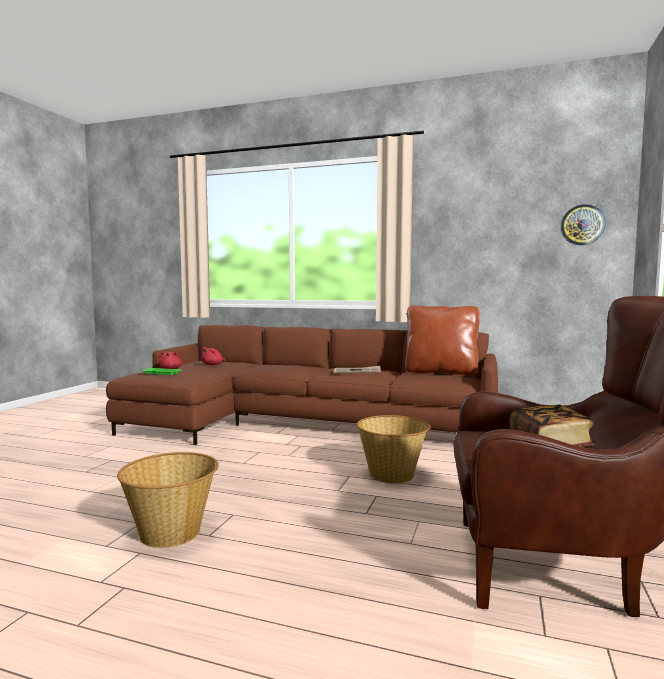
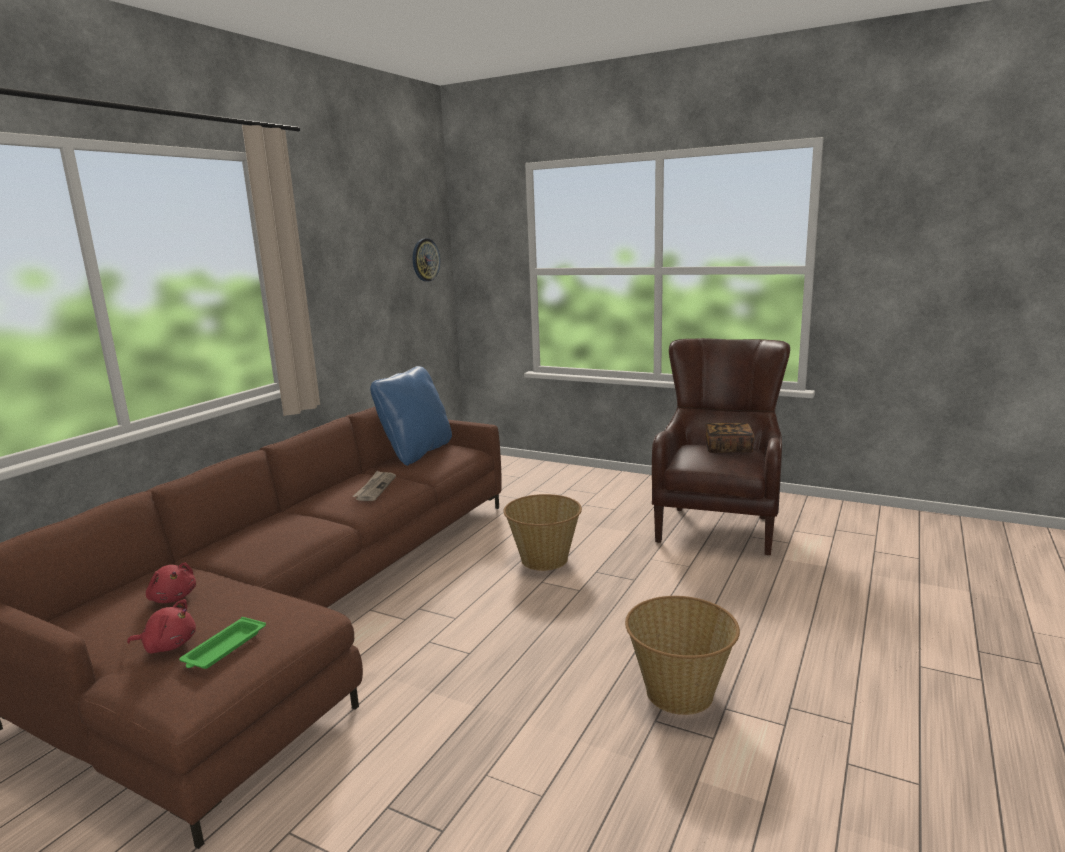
camera: 80 degrees left, 10 degrees up
(441, 372) = (416, 452): brown pillow -> blue pillow

